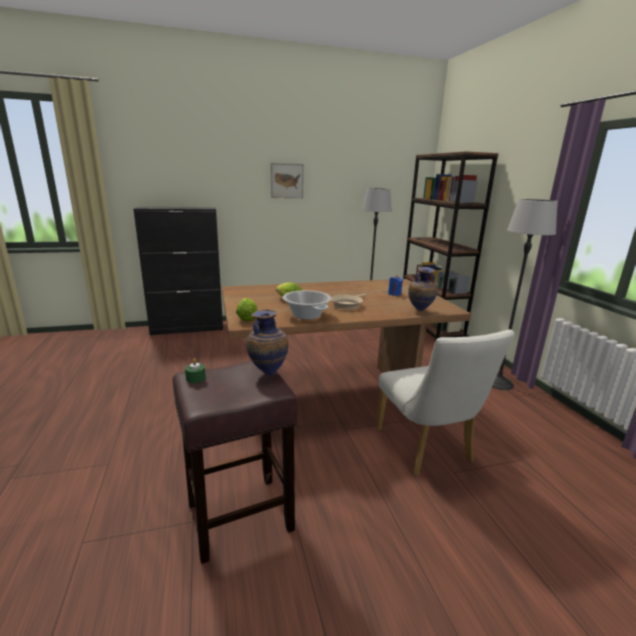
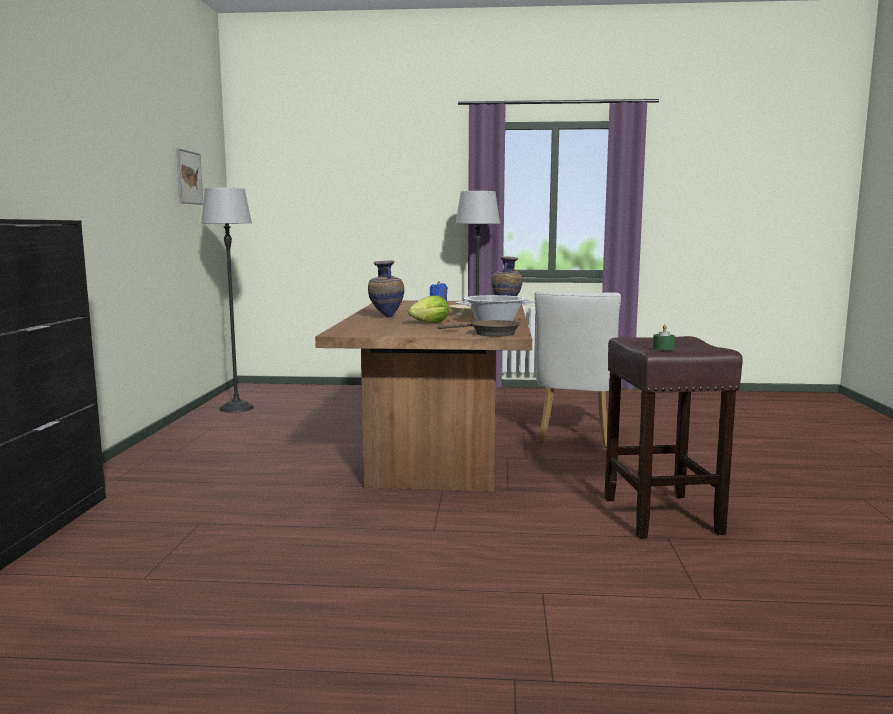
camera: 70 degrees left, 10 degrees down
(246, 318) = (490, 333): lettuce -> brown frying pan
(267, 373) = (651, 337): vase -> vase (385, 317)
(287, 181) = (107, 170): picture -> picture (188, 177)
(427, 449) = (576, 436): white chair -> white chair turned 105 degrees clockwise
(429, 327) = (313, 389): brown bookcase -> none

